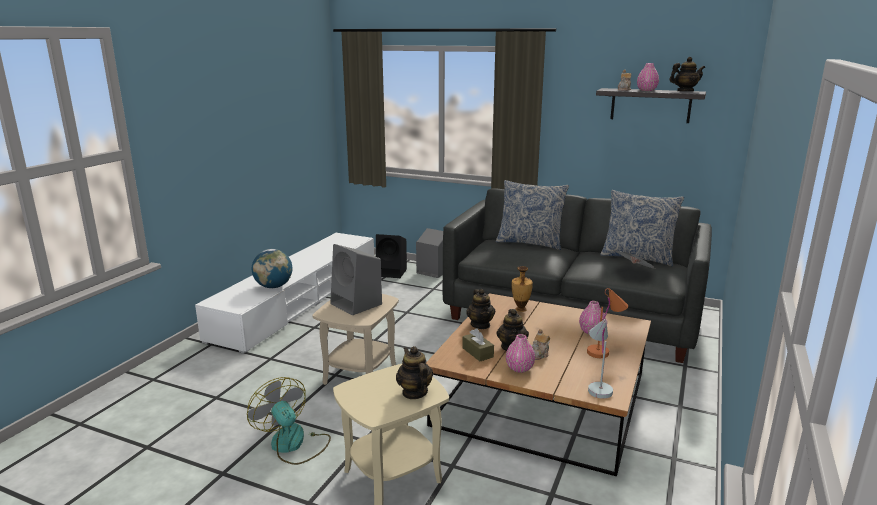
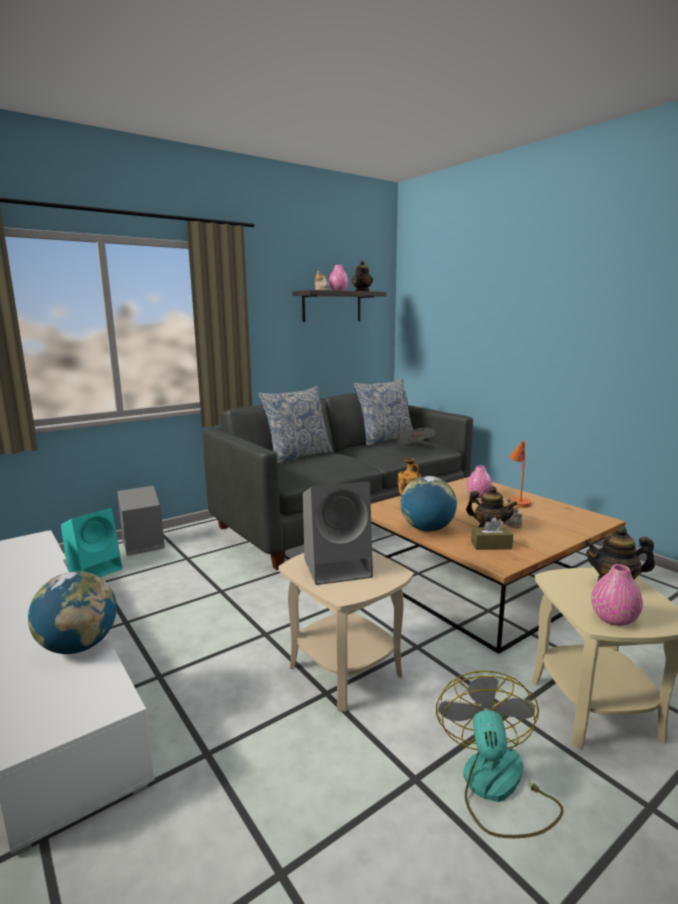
camera: 60 degrees left, 5 degrees down
(293, 444) = (497, 788): fan -> fan turned 105 degrees clockwise
(392, 272) = (96, 569): black speaker -> turquoise speaker
(480, 325) = (427, 529): teapot -> globe
(519, 368) = (536, 537): pink vase -> pink vase (614, 619)
(597, 385) = (580, 519): white table lamp -> none

